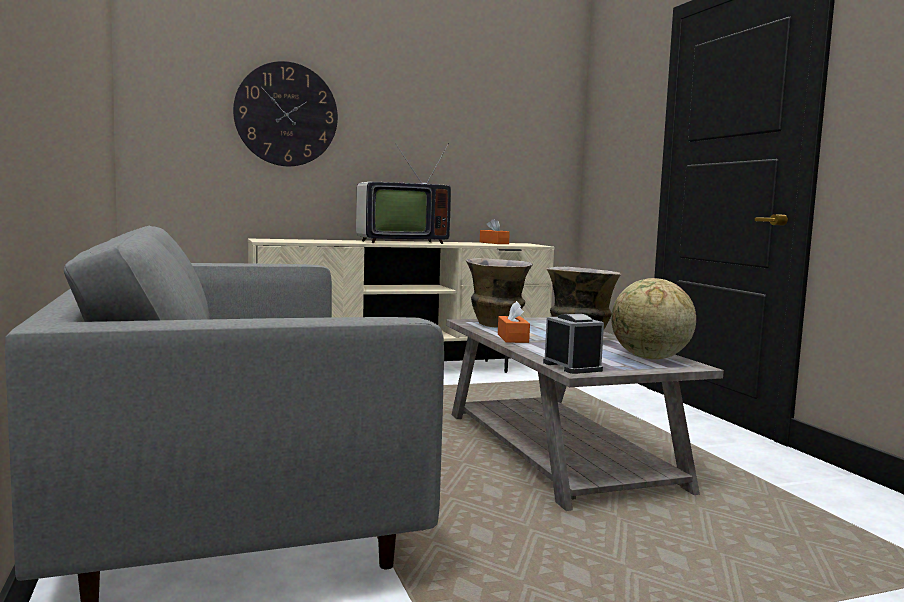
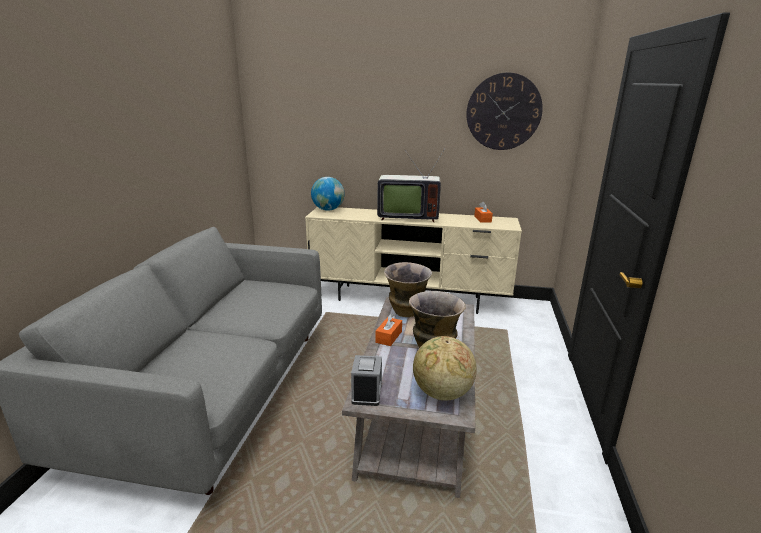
camera: 30 degrees right, 15 degrees up
(273, 239) = (328, 210): none -> globe
(286, 114) = (340, 125): wall clock -> wall clock (503, 112)

